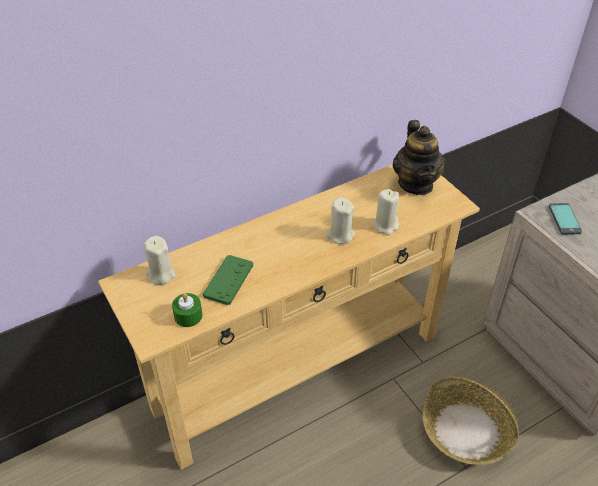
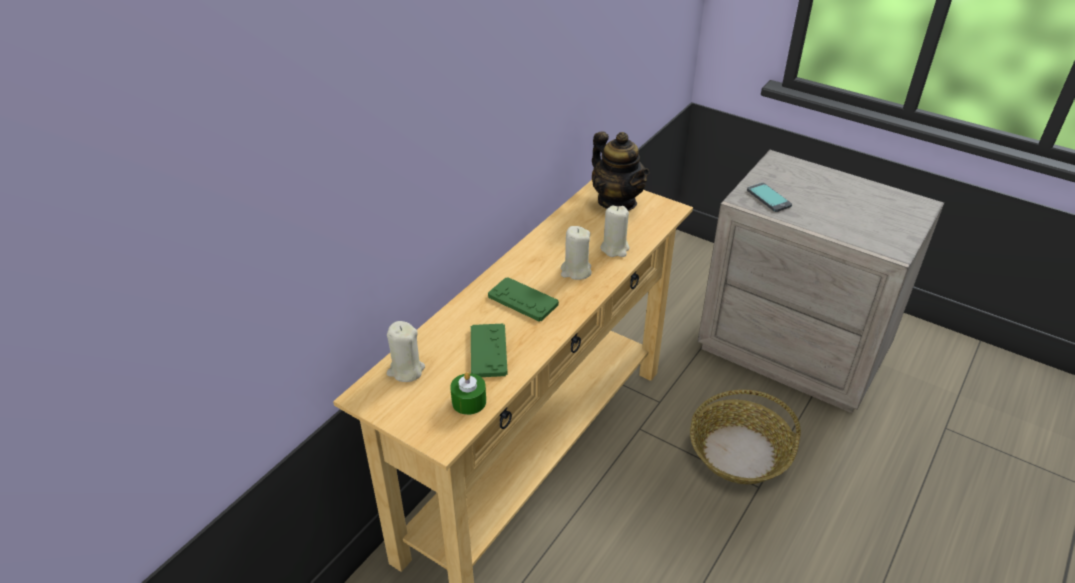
camera: 25 degrees left, 5 degrees down
(282, 247) = (523, 300): none -> green game controller

